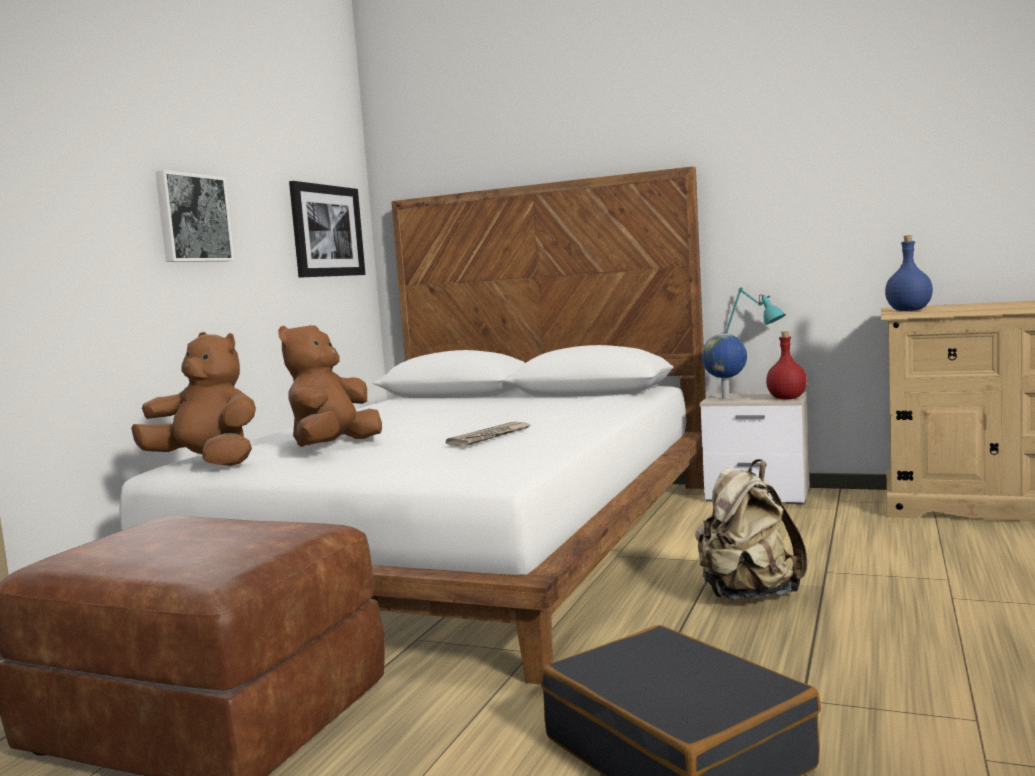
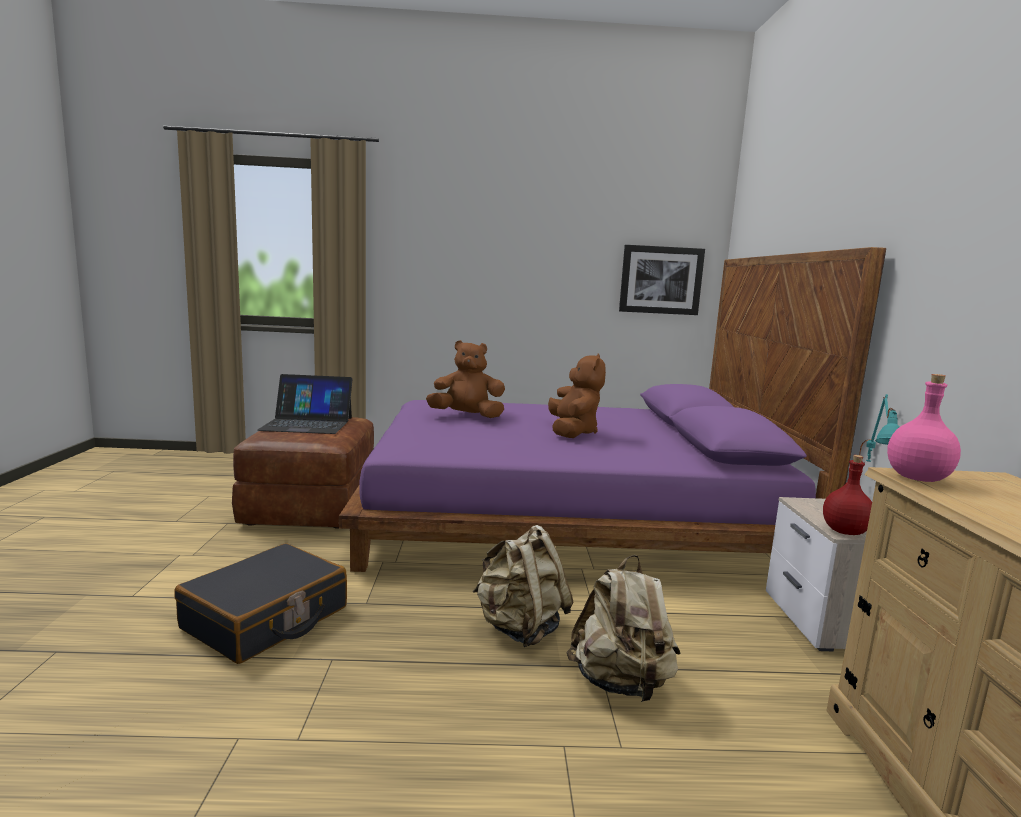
camera: 65 degrees right, 5 degrees up
(168, 543) = (307, 424): none -> laptop
(192, 218) = (527, 269): picture -> none
(207, 463) = (426, 403): brown plush toy -> brown plush toy (572, 432)
(464, 545) = (566, 516): white bed -> purple bed
(490, 437) = (500, 440): newspaper -> none
(726, 398) = (814, 506): globe -> none
(852, 567) = (621, 683): none -> beige backpack
(909, 310) = (918, 478): blue bottle -> pink bottle

